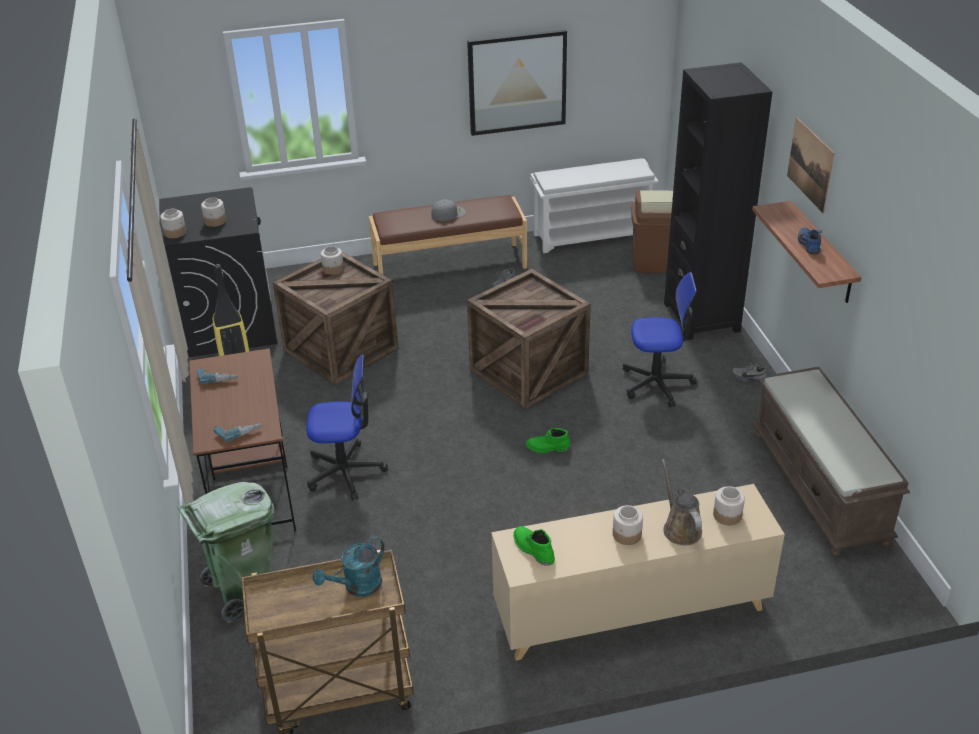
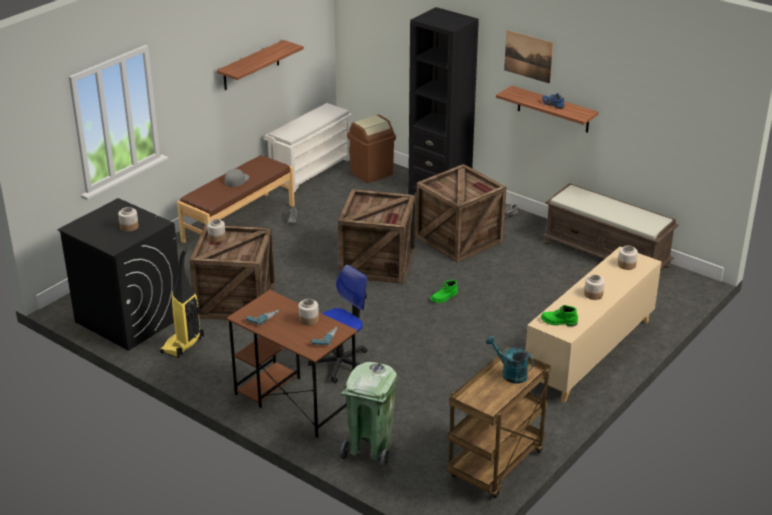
camera: 40 degrees left, 5 degrees down
(175, 232) = (111, 244): jar -> jar (309, 320)
(357, 587) = (510, 373): turquoise watering can -> turquoise watering can turned 120 degrees clockwise
(517, 82) = (251, 65): picture -> shelf
(657, 383) = (460, 239): office chair -> crate
(680, 528) = (613, 280): brown watering can -> none

